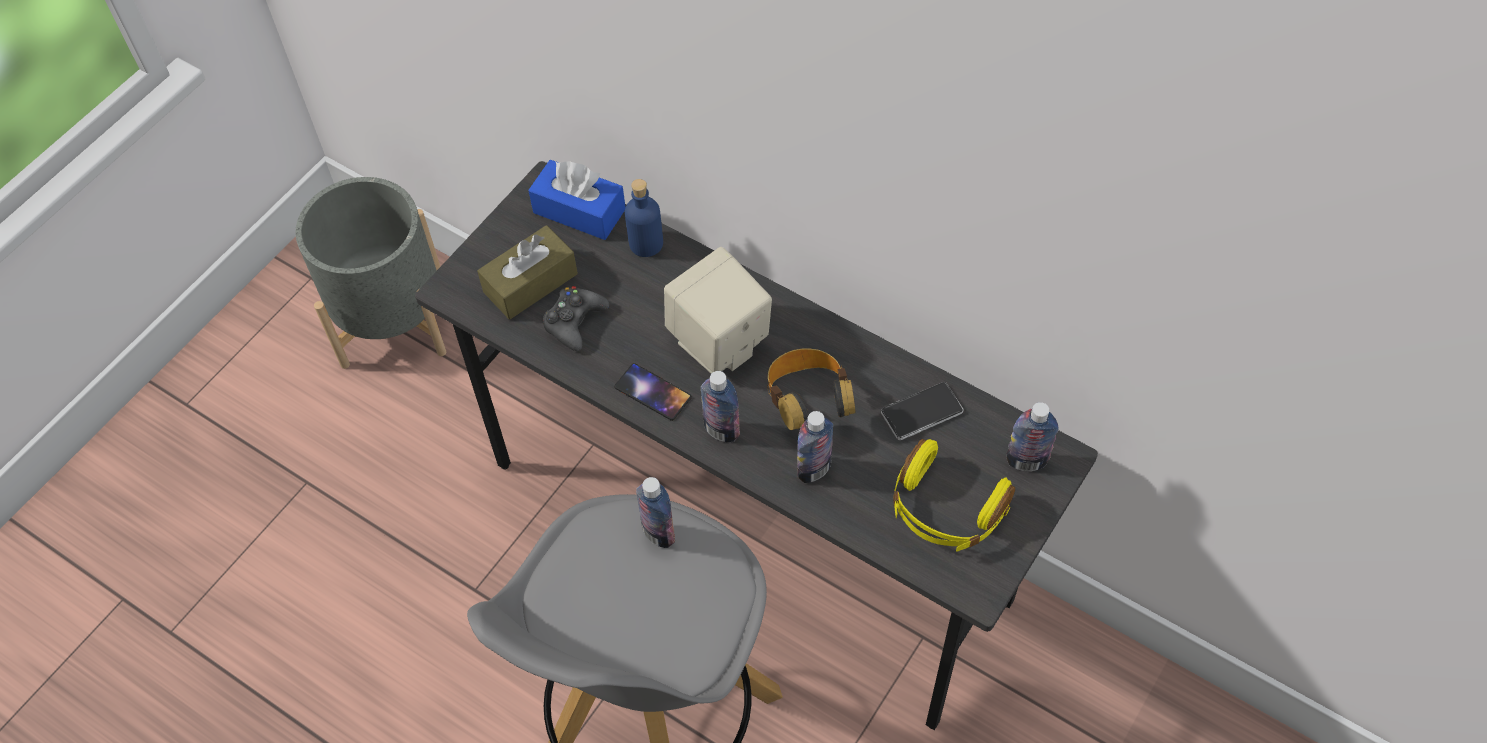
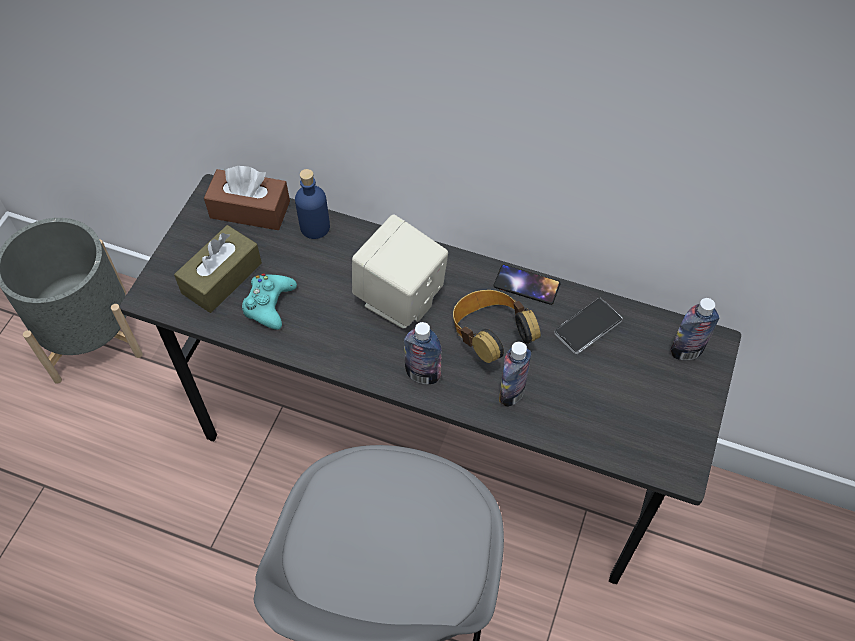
camera: 15 degrees left, 0 degrees up
(574, 322) = (269, 304): black game controller -> turquoise game controller
(579, 211) = (250, 209): blue tissue box -> brown tissue box
(653, 392) = (354, 353): phone -> phone (526, 285)
(658, 533) = (391, 477): bottle -> none
(945, 510) = (633, 406): yellow headphones -> none

